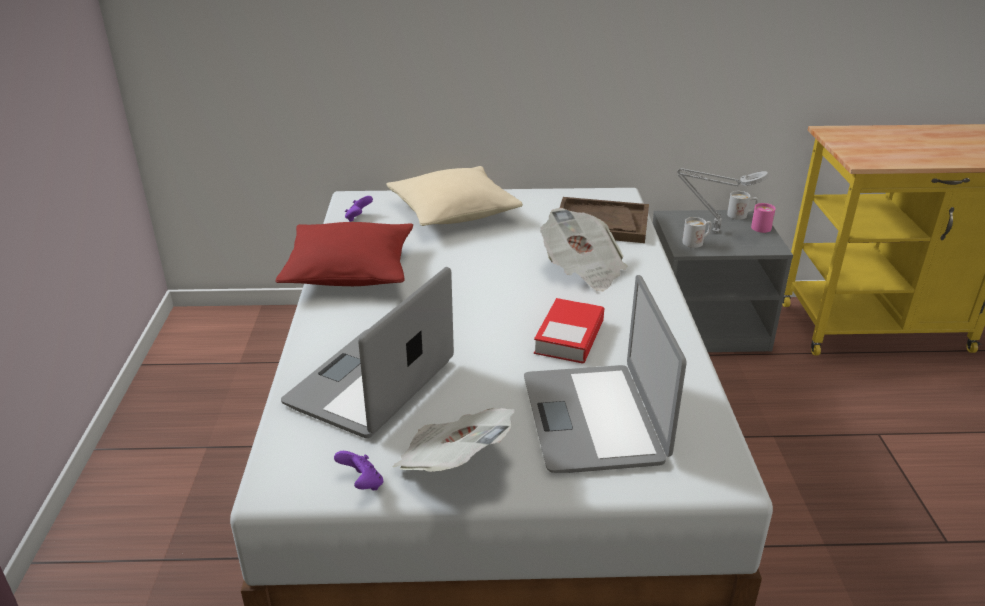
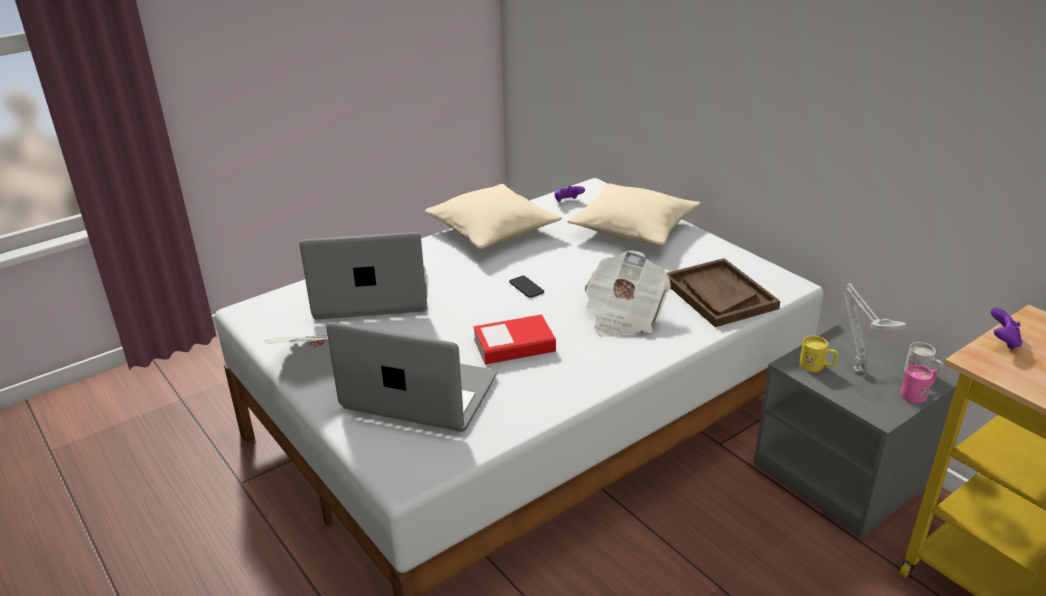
camera: 55 degrees right, 0 degrees up
(350, 271) = (492, 231): red pillow -> beige pillow
(362, 484) = (272, 336): purple game controller -> purple game controller (1002, 341)
(478, 294) = (526, 287): none -> phone
(594, 418) = (419, 394): laptop -> laptop turned 60 degrees clockwise
(696, 242) = (817, 366): white mug -> yellow mug

